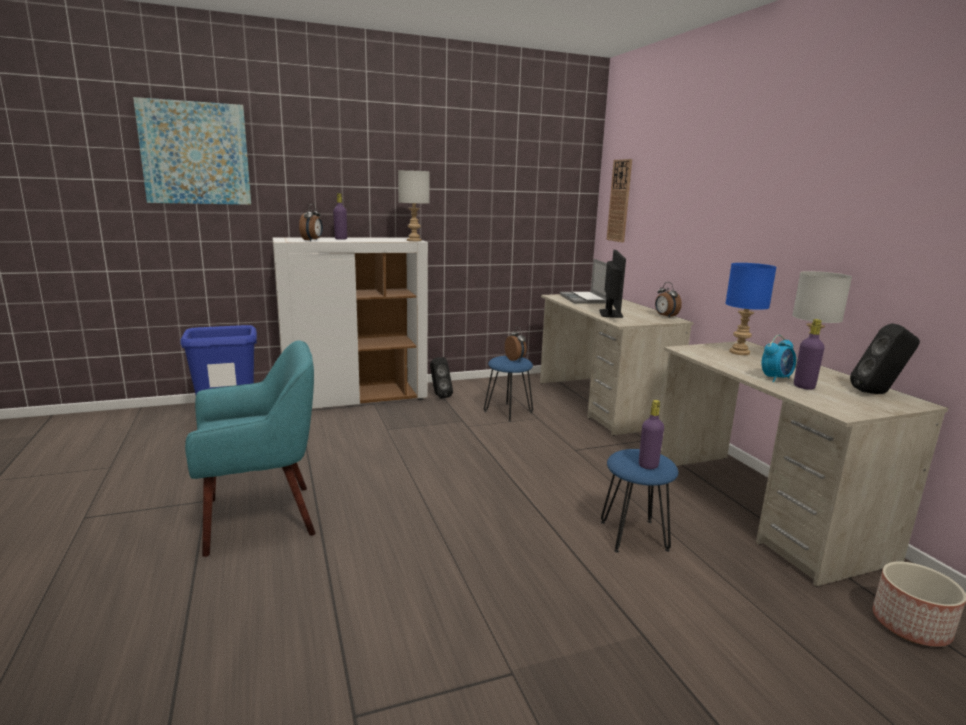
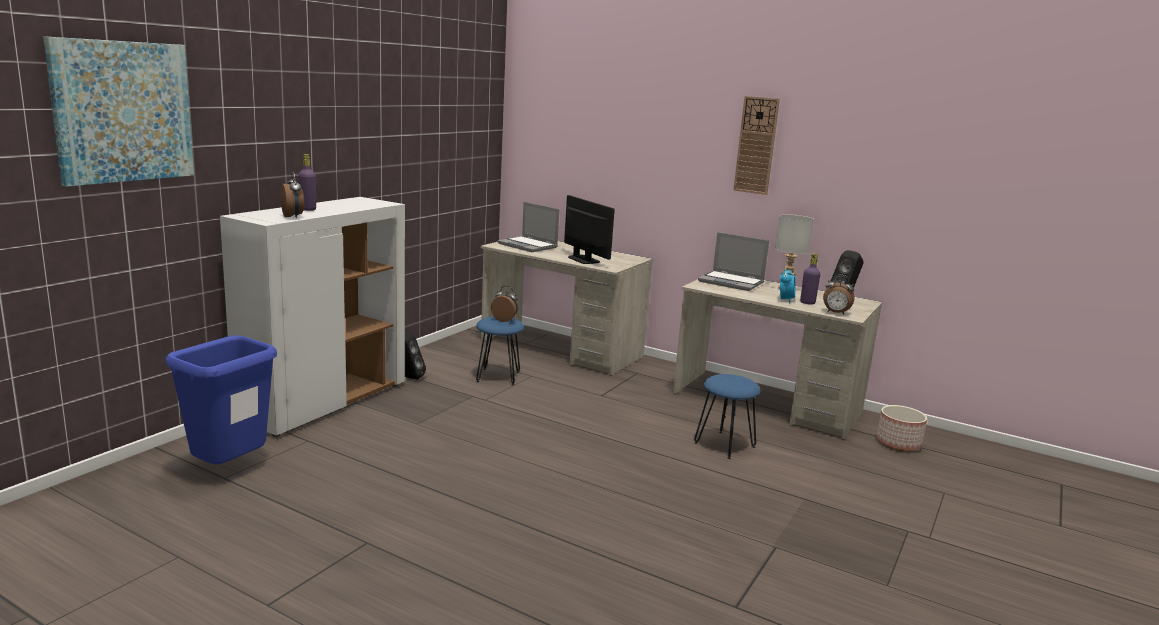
camera: 40 degrees left, 0 degrees up
(261, 517) = (449, 533): turquoise armchair -> none
(413, 240) = (385, 203): grey table lamp -> none
(619, 201) = (539, 140): wall clock -> wall clock (756, 145)
(648, 465) = (742, 384): purple bottle -> none
(665, 316) = (625, 256): alarm clock -> alarm clock (835, 313)
(740, 352) = (732, 282): blue table lamp -> laptop

